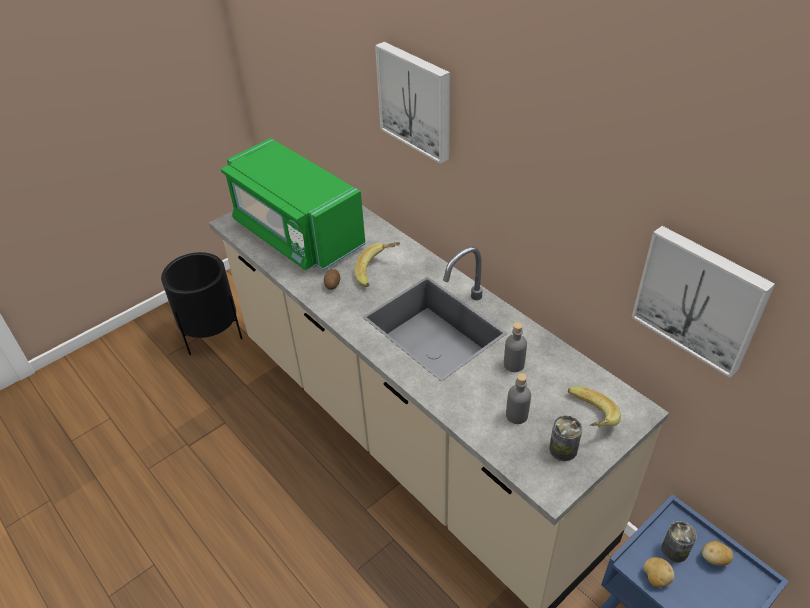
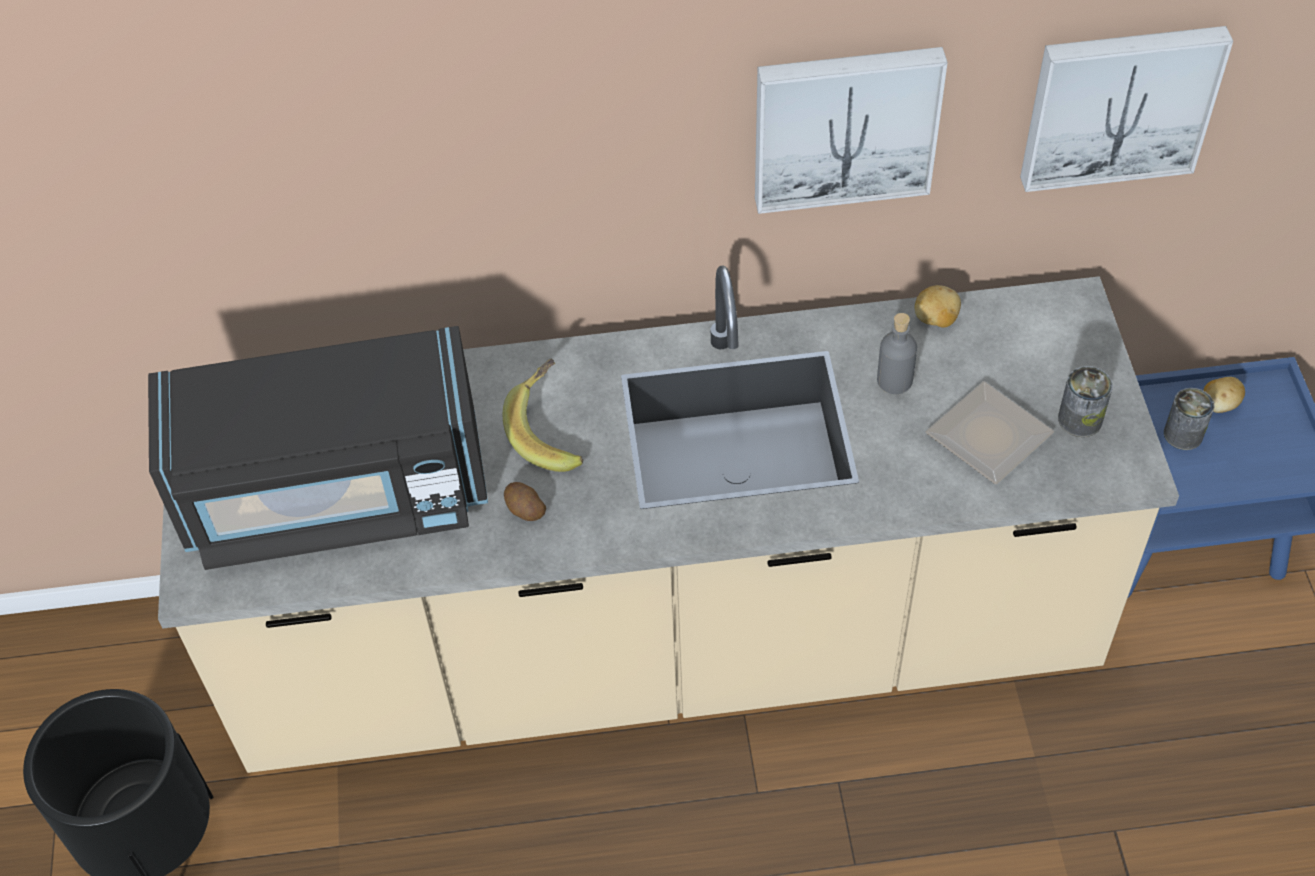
camera: 55 degrees left, 10 degrees up
(297, 233) = (336, 494): green microwave -> black microwave
(416, 101) = (483, 109): picture -> picture (845, 125)
(517, 415) = (988, 433): grey bottle -> plate
(587, 419) = (1050, 362): banana -> none
(655, 578) = (1206, 480): potato -> potato (935, 319)

